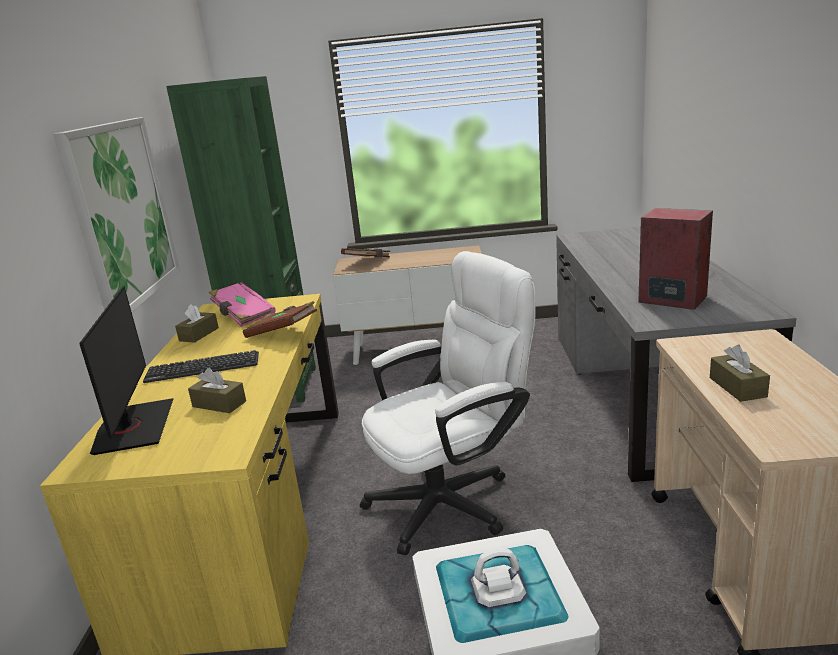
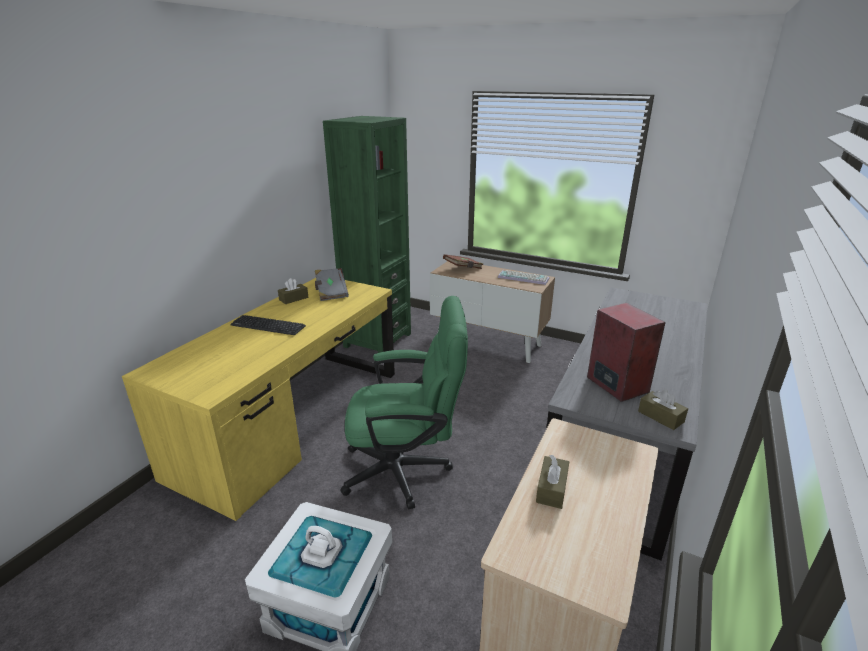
camera: 25 degrees right, 5 degrees up
(122, 214) = (253, 211): picture -> none
(133, 427) = (194, 355): monitor -> none
(219, 404) = (246, 357): brown tissue box -> brown tissue box (660, 417)
(243, 315) = (331, 292): pink book -> grey book
(283, 333) = (335, 315): brown book -> none
(448, 253) = (524, 278): none -> keyboard
(453, 500) = (406, 470): white office chair -> green office chair

